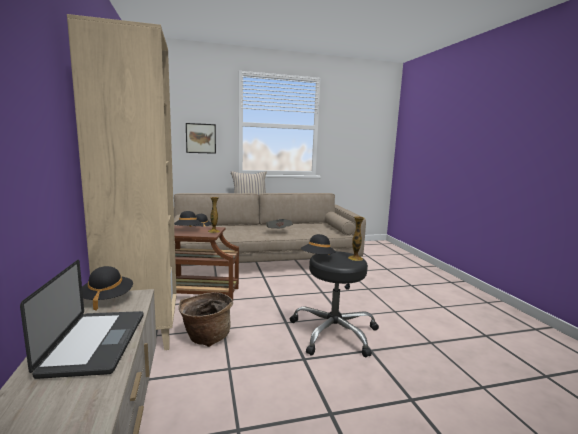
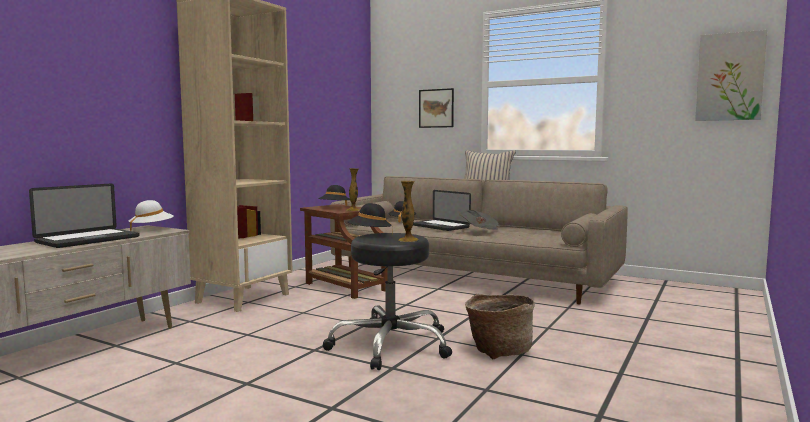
camera: 45 degrees right, 5 degrees down
(107, 299) = (152, 229): black hat -> white hat
(206, 337) = (277, 313): basket -> basket (498, 351)
(243, 230) = (440, 226): none -> laptop
(377, 133) = (730, 77): none -> picture

